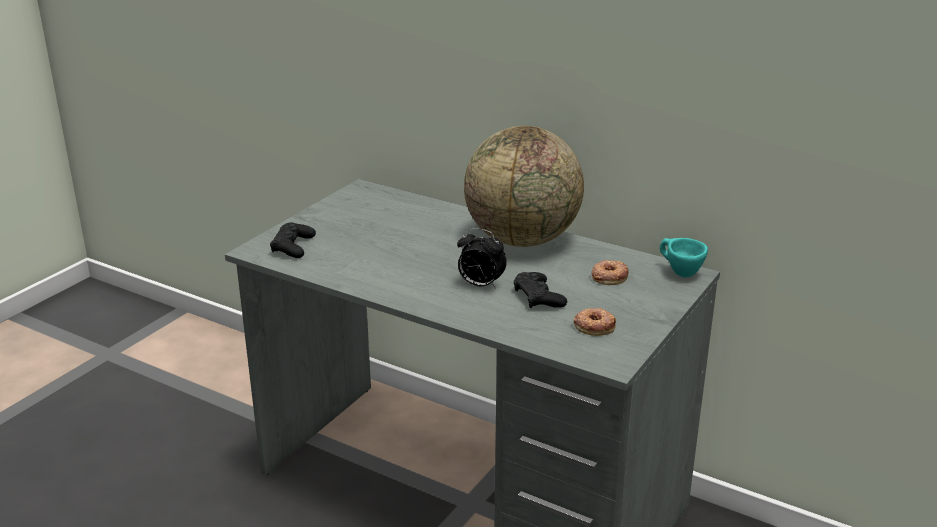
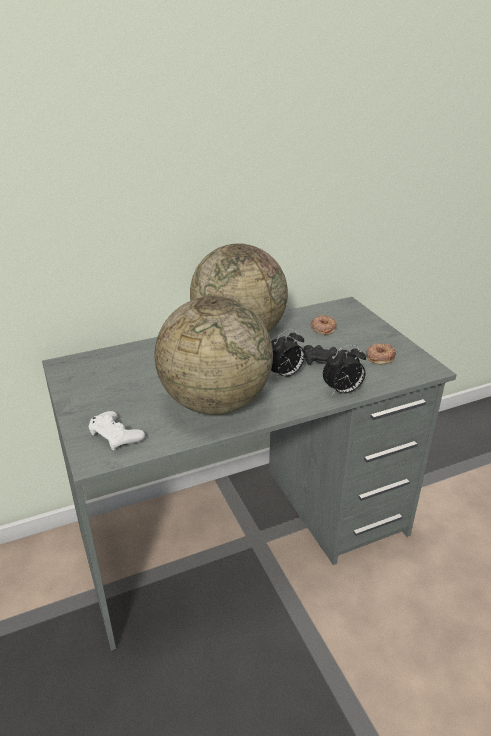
camera: 55 degrees left, 5 degrees up
(293, 246) = (116, 435): black game controller -> white game controller
(389, 268) = (215, 402): none -> globe
(491, 323) = (342, 391): none -> alarm clock
(679, 272) = (341, 307): turquoise cup -> none

